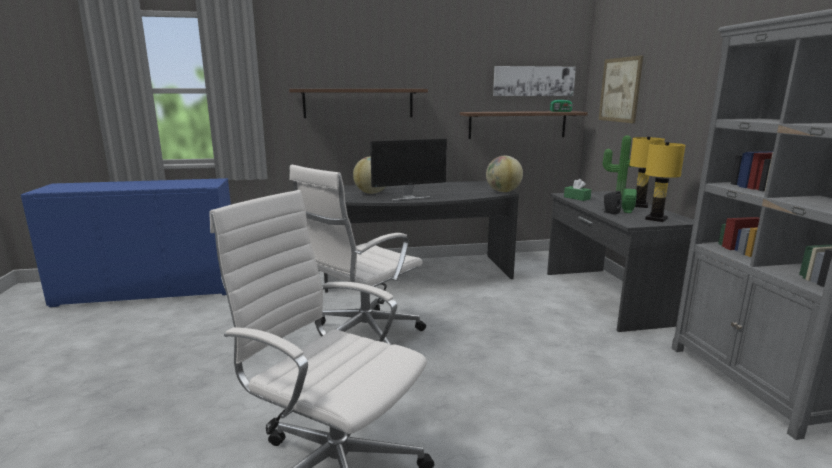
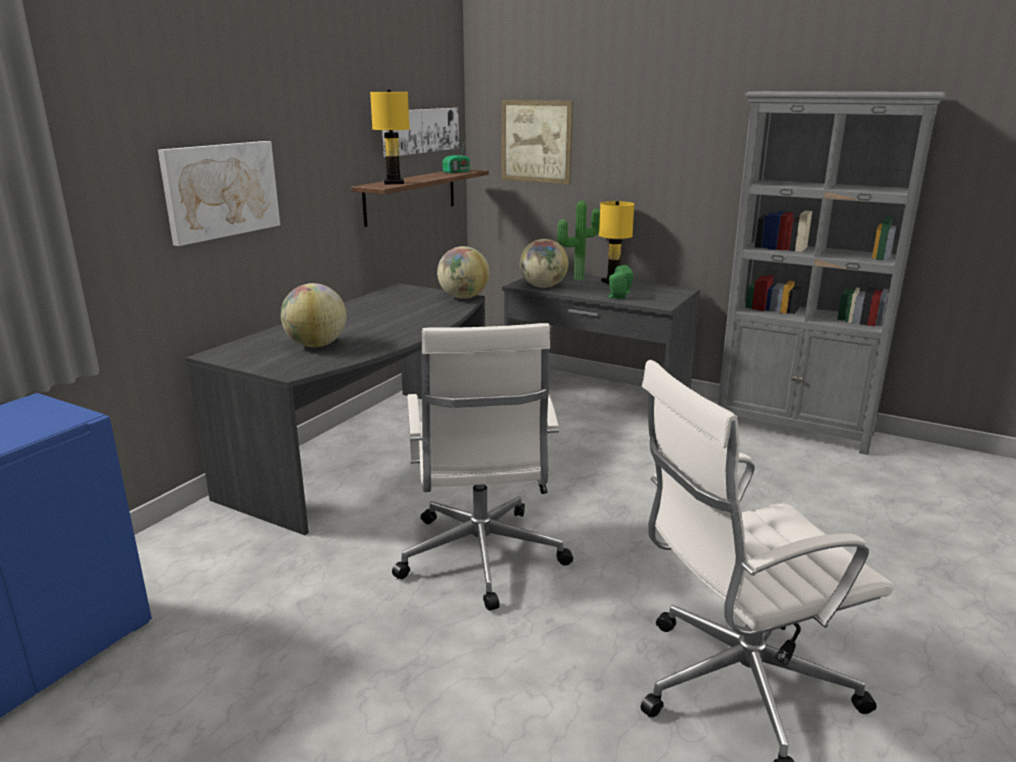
camera: 50 degrees left, 5 degrees up
(358, 103) = (221, 190): shelf -> picture
(409, 198) = (391, 338): monitor -> none
(577, 198) = (543, 287): green tissue box -> globe
(610, 212) = (616, 297): black speaker -> green speaker
(656, 219) = (662, 294): yellow table lamp -> yellow table lamp (393, 183)

